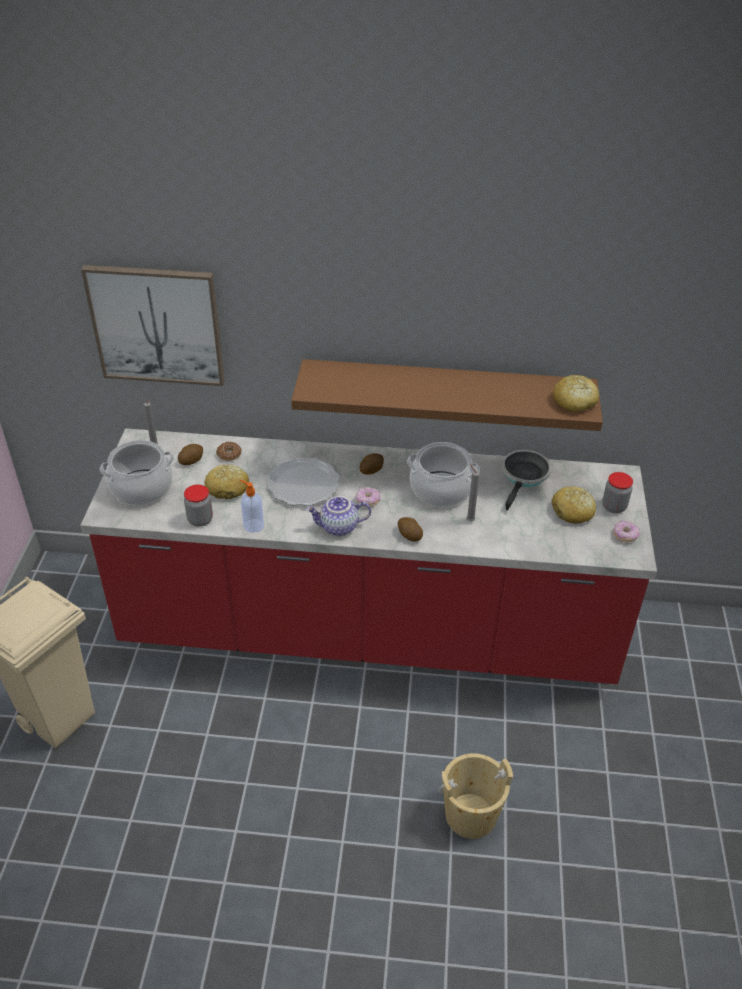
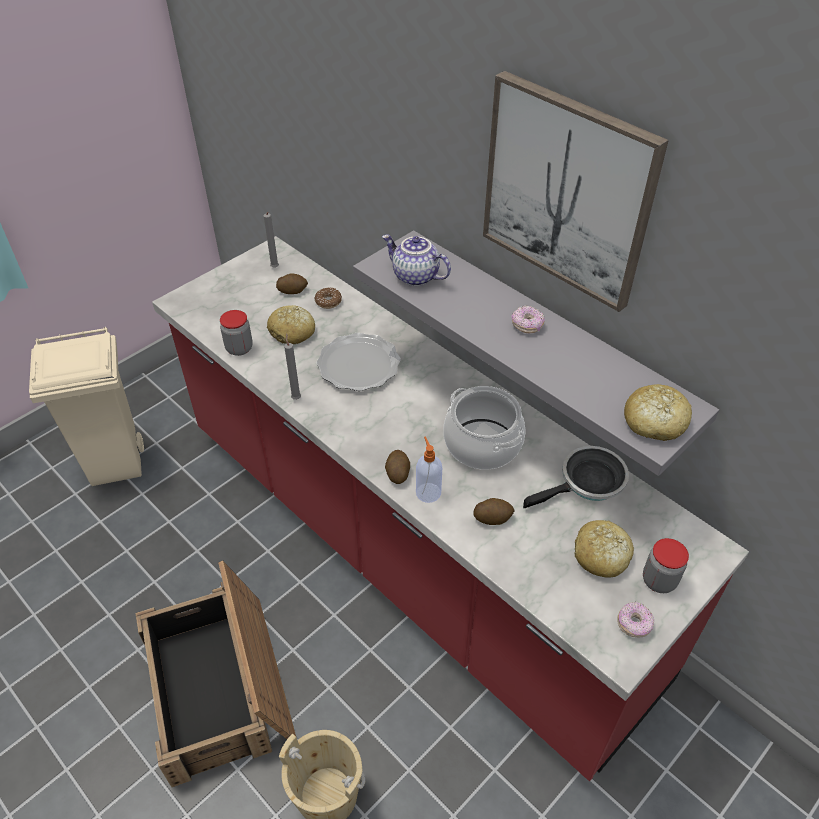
camera: 40 degrees right, 5 degrees up
(142, 487) = (229, 294): cooking pot -> none
(157, 325) = (301, 137): picture -> picture (567, 191)
(253, 525) = (274, 378): soap dispenser -> soap dispenser (428, 492)
(329, 807) = (221, 687): none -> crate
(338, 528) = (342, 425): teapot -> teapot (414, 277)
(367, 501) = (398, 414): donut -> donut (527, 325)
(371, 470) = (436, 385): potato -> potato (492, 518)
(446, 392) = (544, 338): brown shelf -> grey shelf
(469, 520) = (475, 494): grey candle -> grey candle (296, 397)

